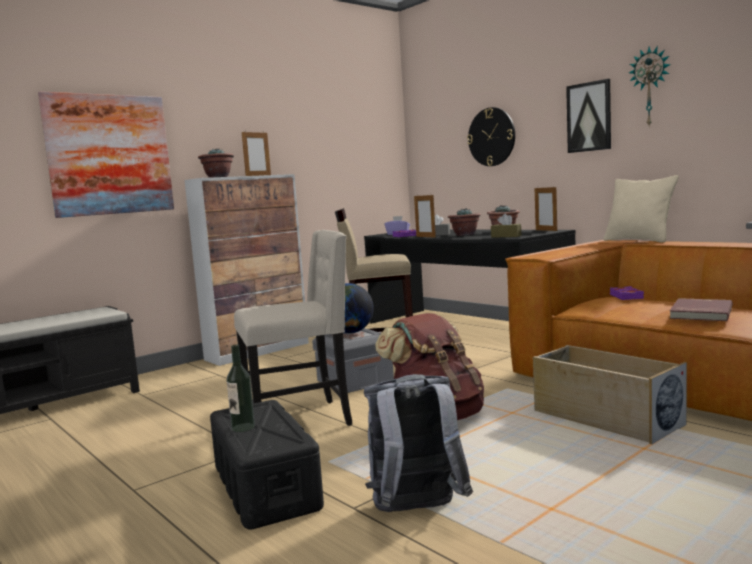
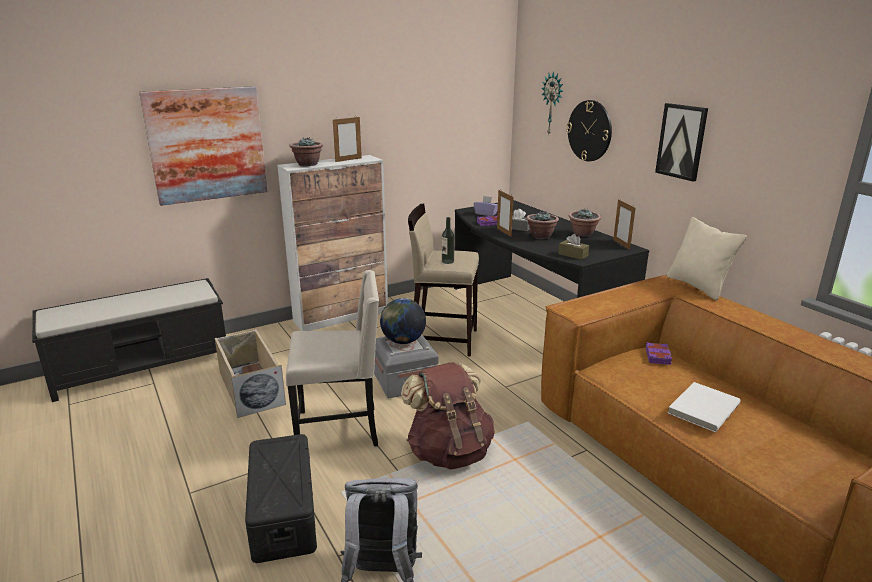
camera: 10 degrees right, 15 degrees up
(243, 427) = (265, 472): bottle -> bottle (447, 261)
(604, 418) = (590, 484): beige storage box -> beige storage box (250, 388)
(650, 87) = (744, 130): wall clock -> wall clock (553, 103)
(699, 313) = (702, 408): red book -> white book

